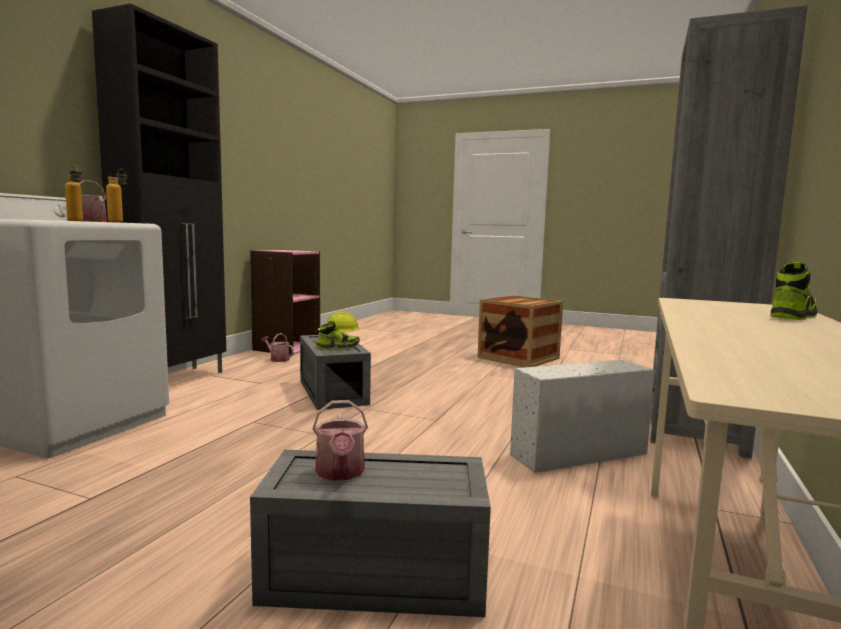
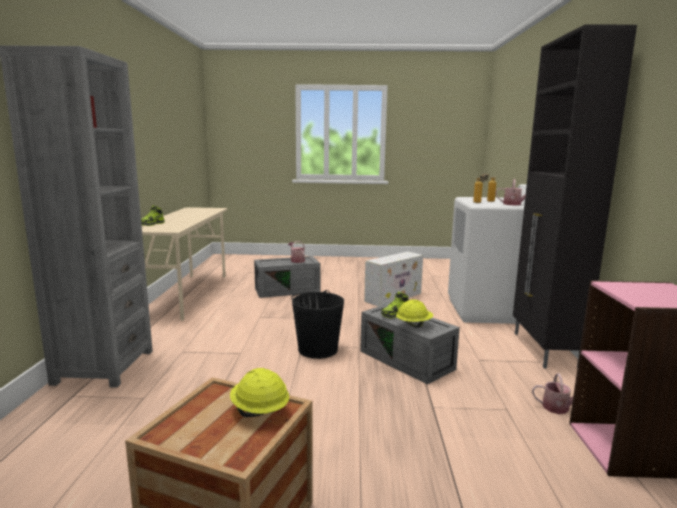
camera: 160 degrees right, 5 degrees up
(419, 413) = (317, 349): none -> black bucket
(506, 301) = (259, 411): none -> yellow hard hat
(577, 454) = (209, 335): white storage box -> white storage box (394, 297)

